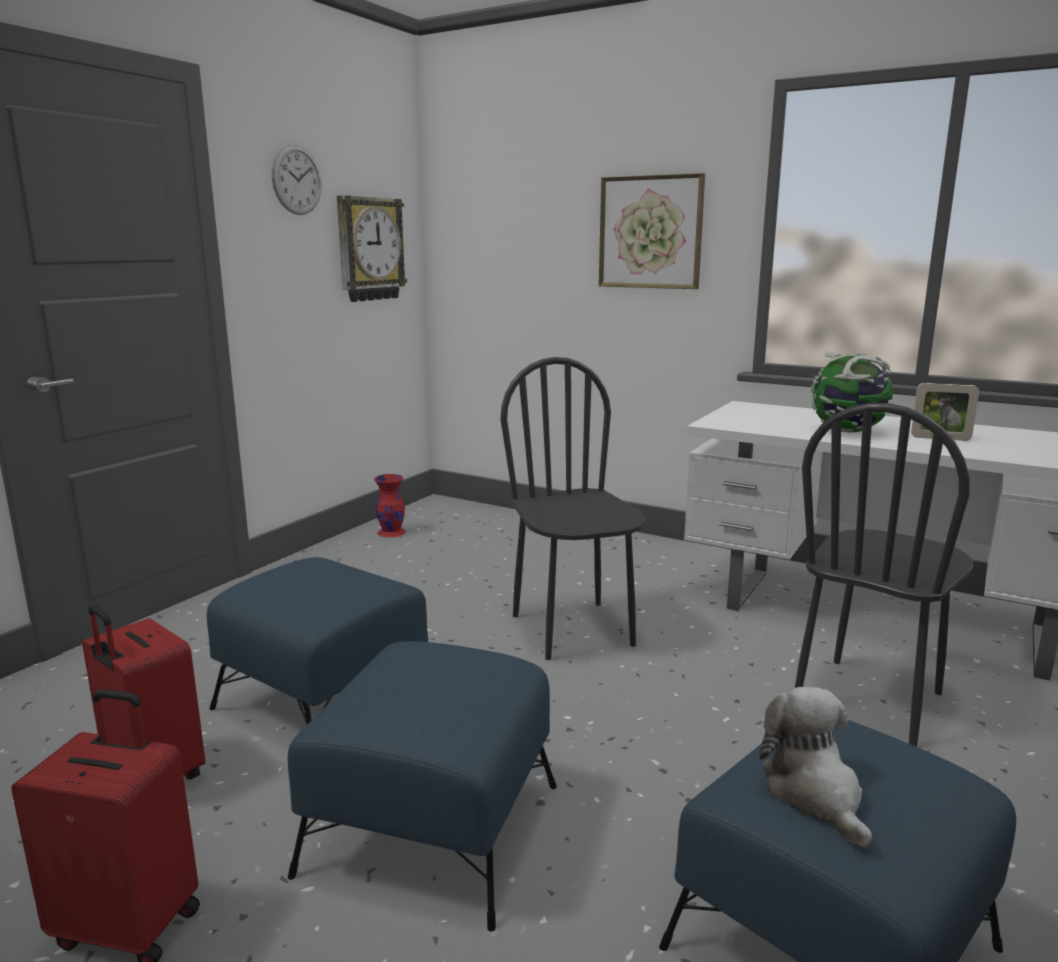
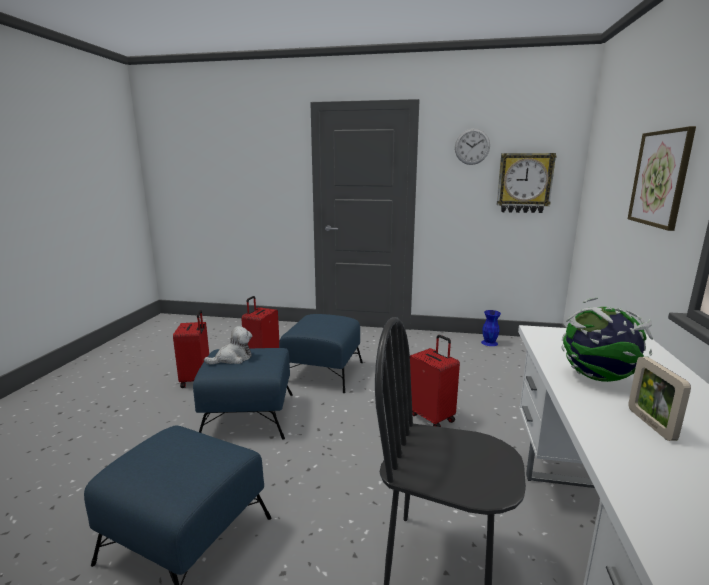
camera: 70 degrees right, 0 degrees up
(392, 532) = (489, 343): red vase -> blue vase
(573, 630) = (432, 417): black chair -> red suitcase
(814, 794) = (168, 448): plush toy -> plush toy (232, 358)

